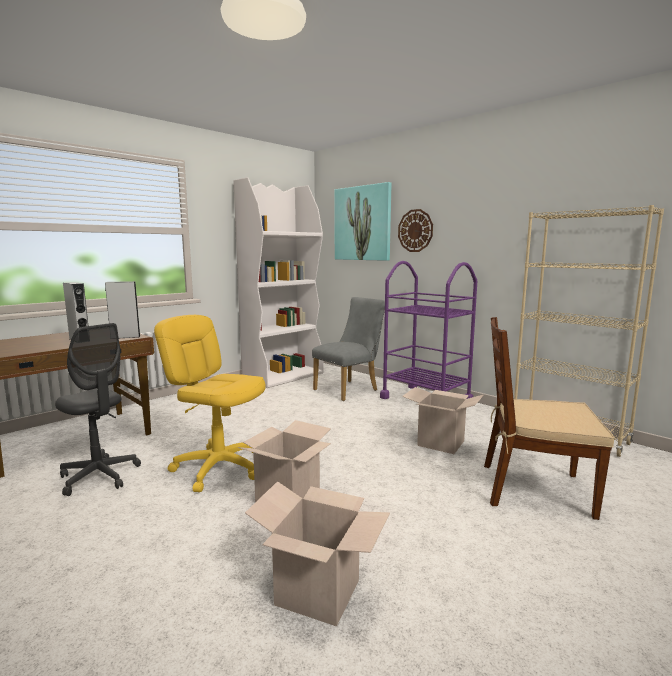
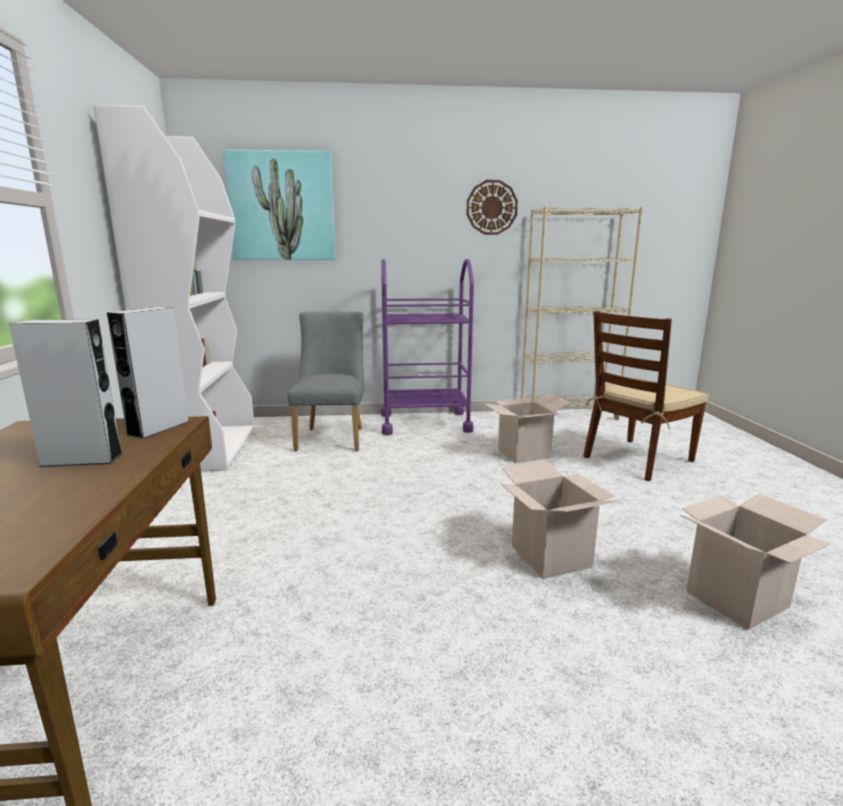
camera: 50 degrees left, 5 degrees up
(99, 476) = (307, 692): grey office chair -> none
(219, 467) = (423, 575): yellow office chair -> none
(415, 230) = (373, 220): wall clock -> wall clock (491, 207)

